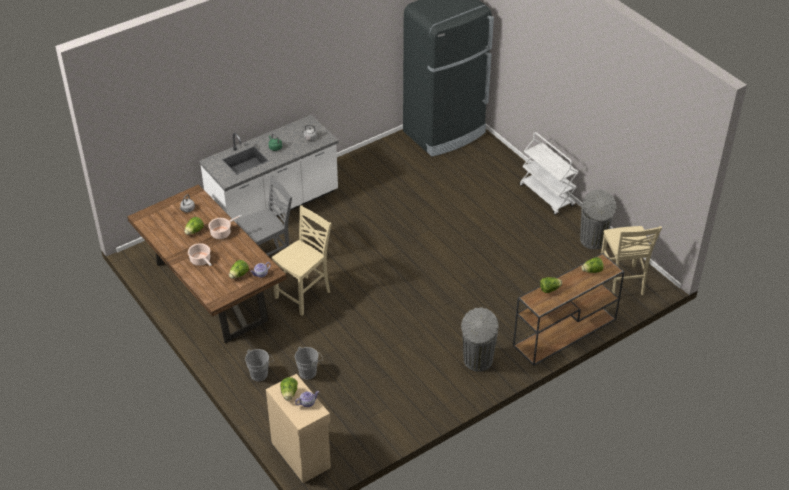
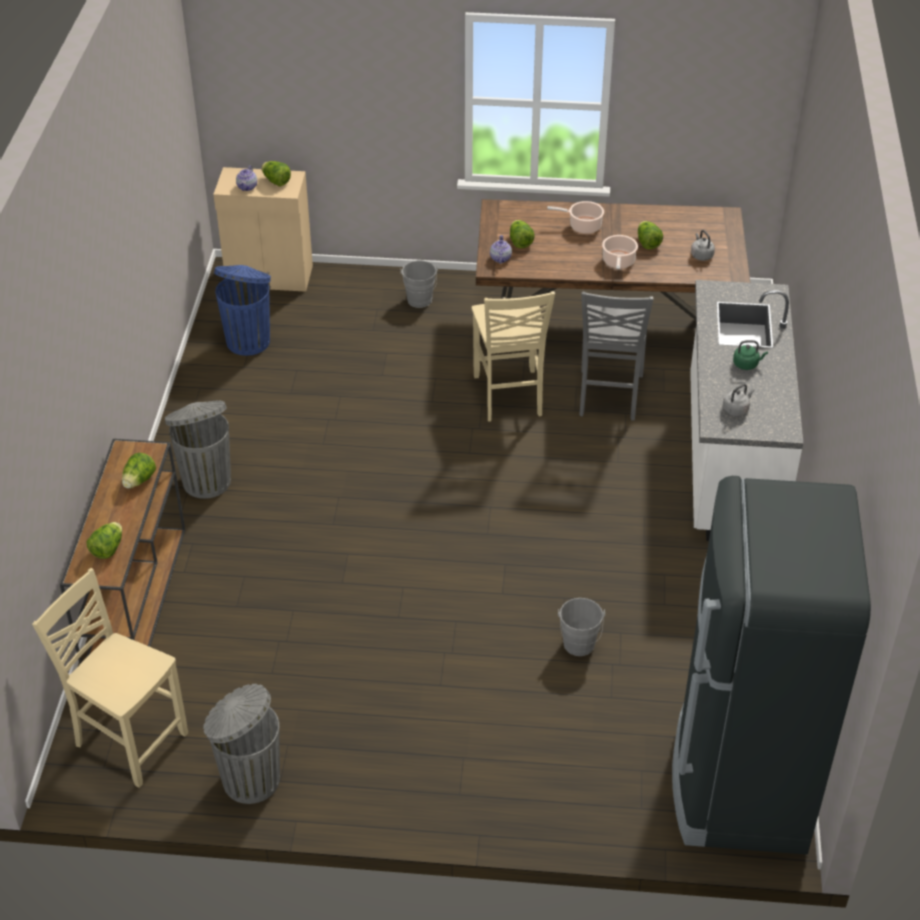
camera: 130 degrees right, 0 degrees up
(309, 371) = (375, 337): grey bucket -> grey bucket (579, 647)
(365, 421) = (249, 340): none -> blue trash can
(547, 196) = (418, 803): white cart -> none

